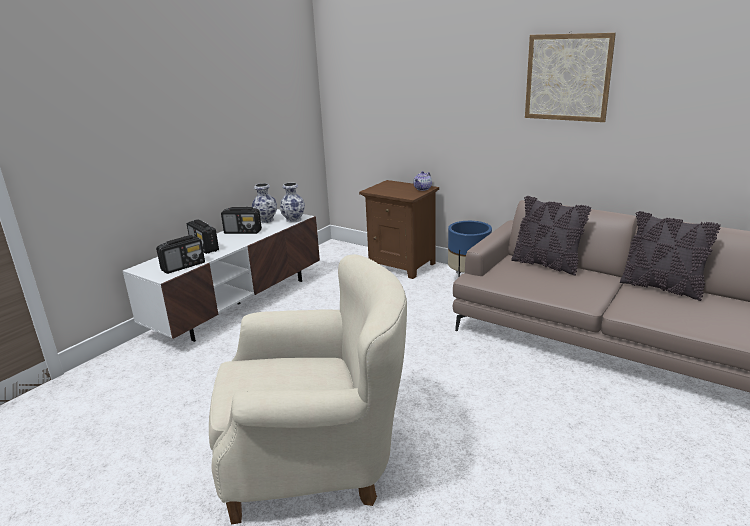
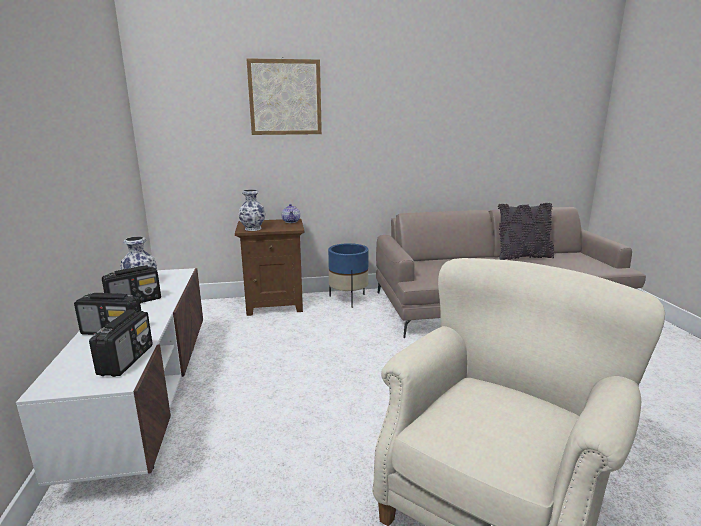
camera: 45 degrees left, 5 degrees down
(294, 219) = (178, 276): vase -> vase (253, 228)
(546, 265) = (440, 261): black pillow -> none
(567, 76) = (414, 108): picture -> picture (285, 96)

